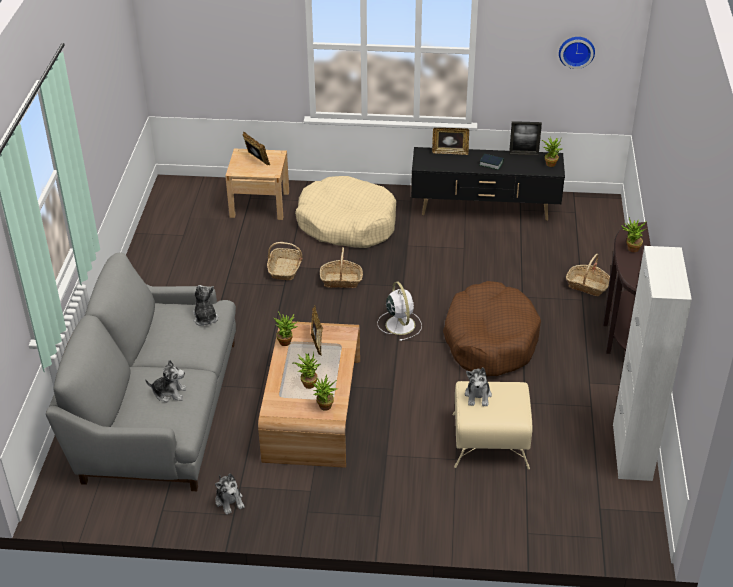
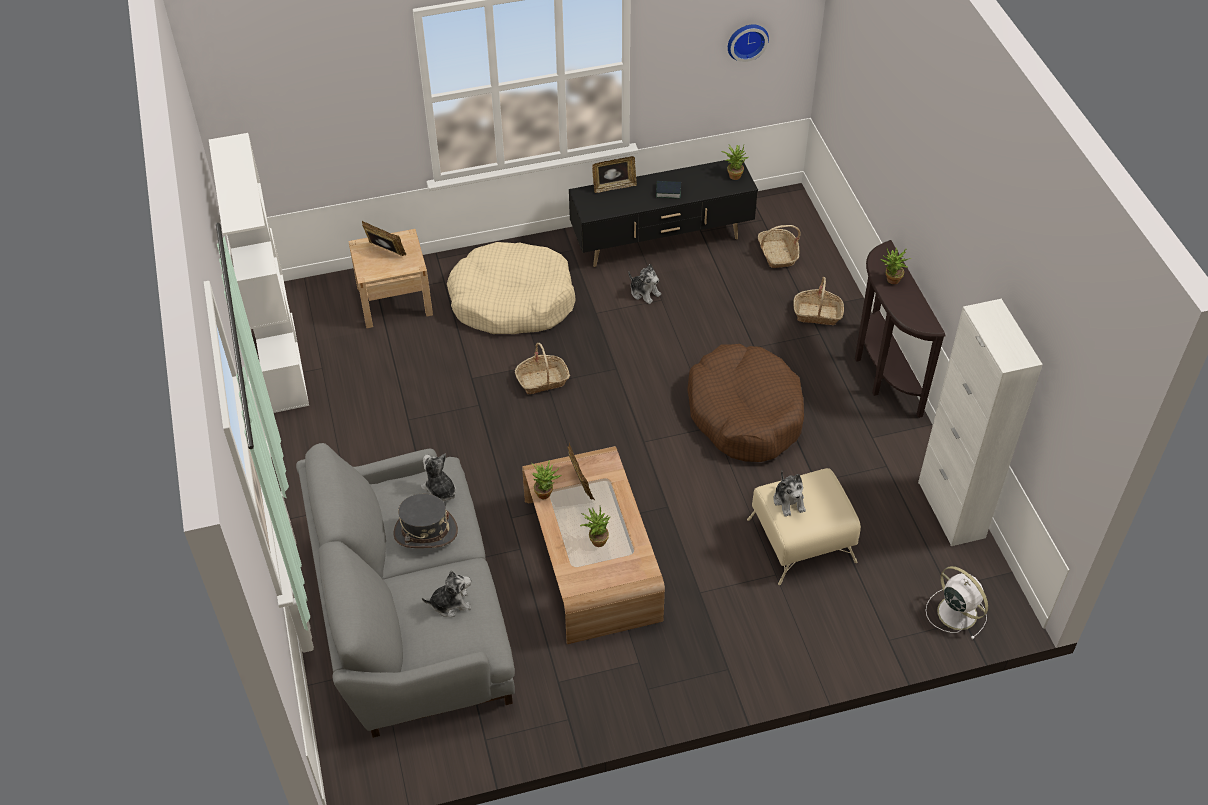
camera: 20 degrees left, 10 degrees up
(157, 225) = (281, 362): none -> white bookcase
(178, 341) = (425, 532): none -> grey hat
(229, 501) = (555, 703): plush toy -> plush toy (644, 292)
(285, 269) = (469, 383): basket -> basket (777, 254)
(324, 408) = (631, 566): potted plant -> none
(399, 324) = (636, 420): white fan -> white fan (955, 612)
(523, 154) = (698, 169): picture frame -> none

